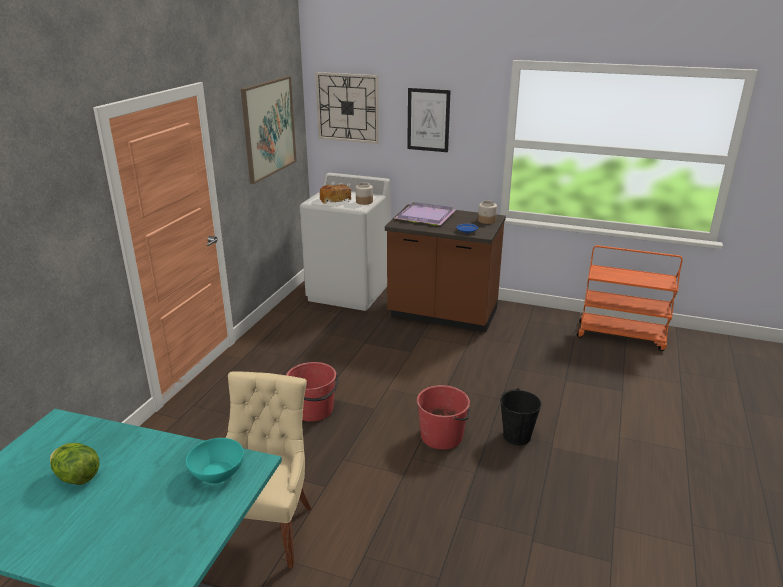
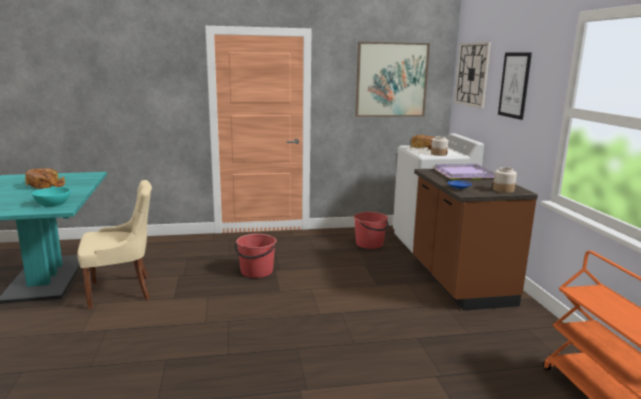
camera: 60 degrees right, 10 degrees down
(77, 477) = (46, 185): lettuce -> bread
(442, 436) = (268, 327): red bucket -> red bucket (370, 244)
(517, 436) = (300, 365): black bucket -> none

